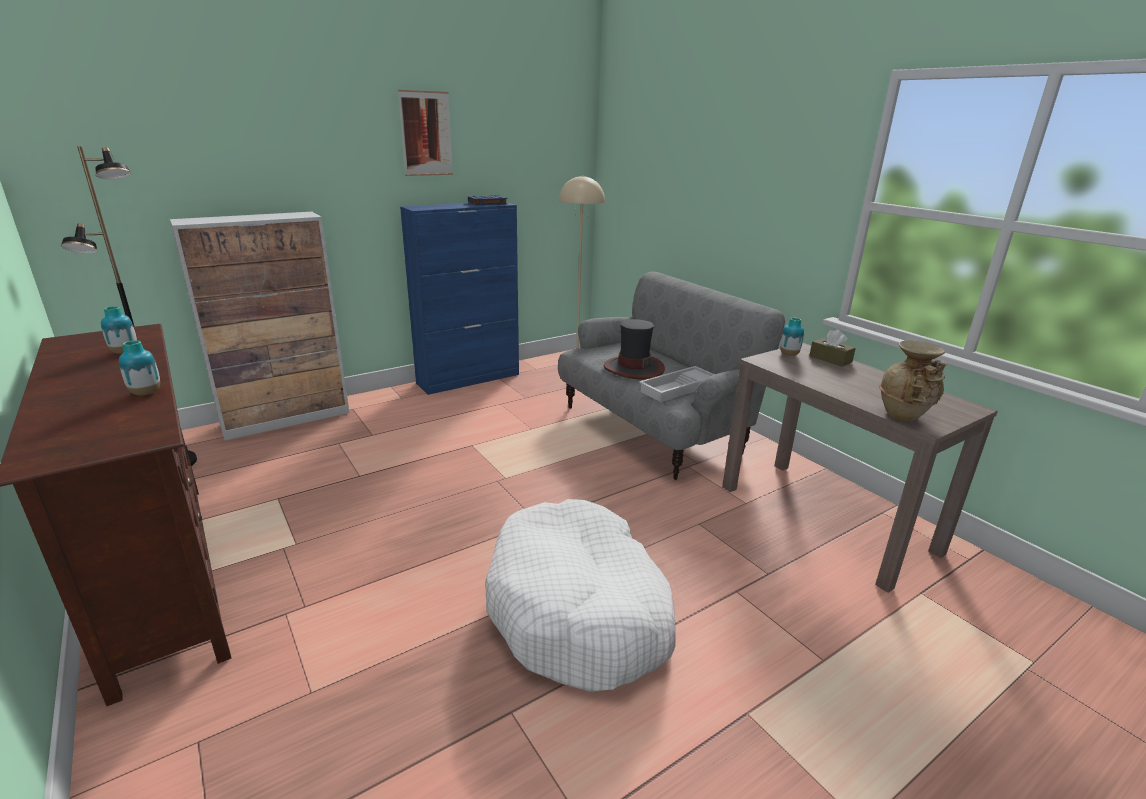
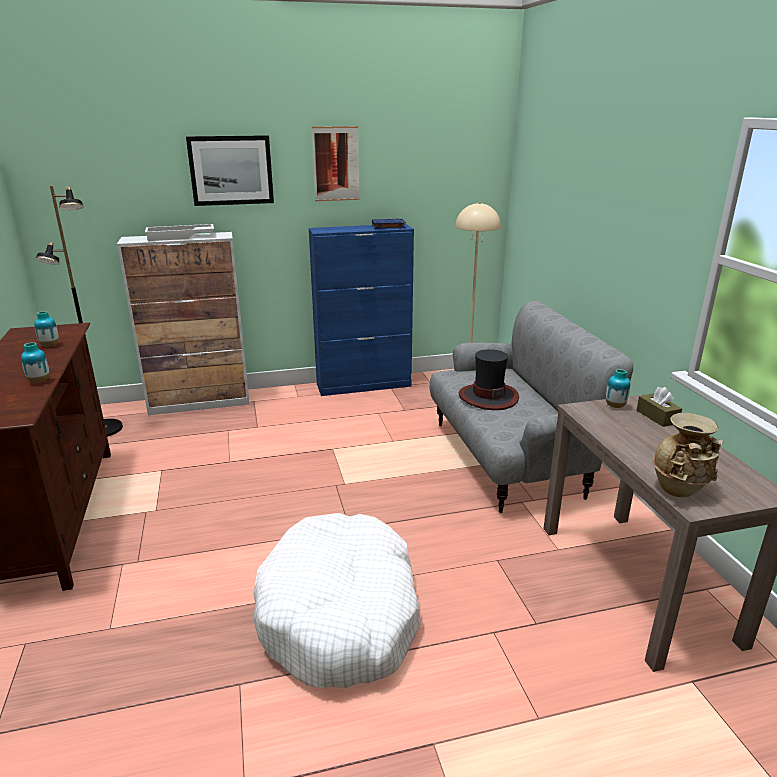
camera: 20 degrees right, 0 degrees up
(306, 137) = (231, 170): none -> picture
(678, 389) = (517, 424): white tray -> white tray (180, 237)

